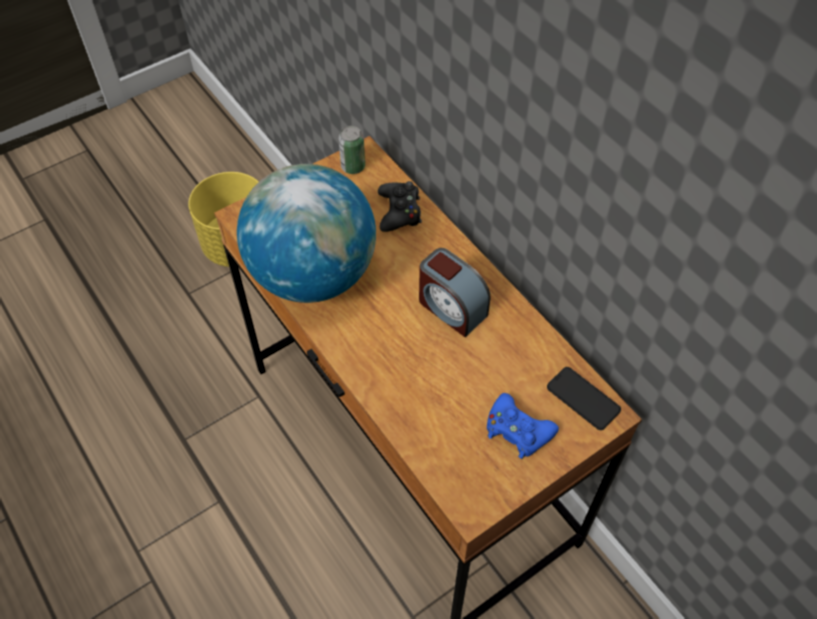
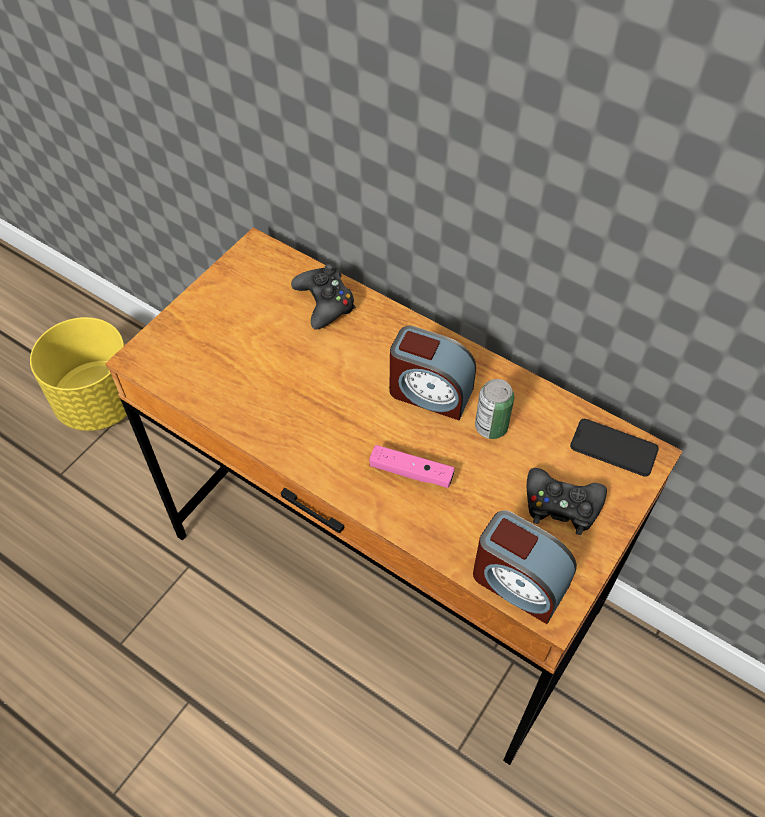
camera: 20 degrees left, 0 degrees up
(313, 274) = (256, 401): globe -> none
(353, 167) = (250, 266): can -> can (491, 427)
(408, 366) = (411, 472): none -> pink game controller
(454, 478) = (518, 582): none -> alarm clock
(517, 430) = (561, 505): blue game controller -> black game controller

